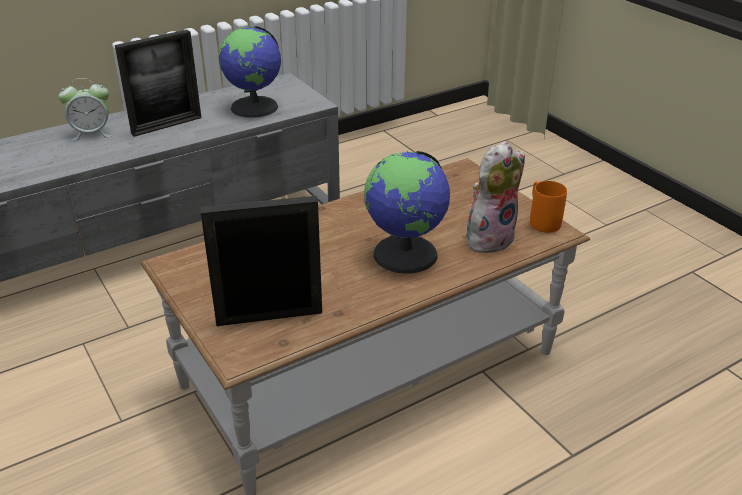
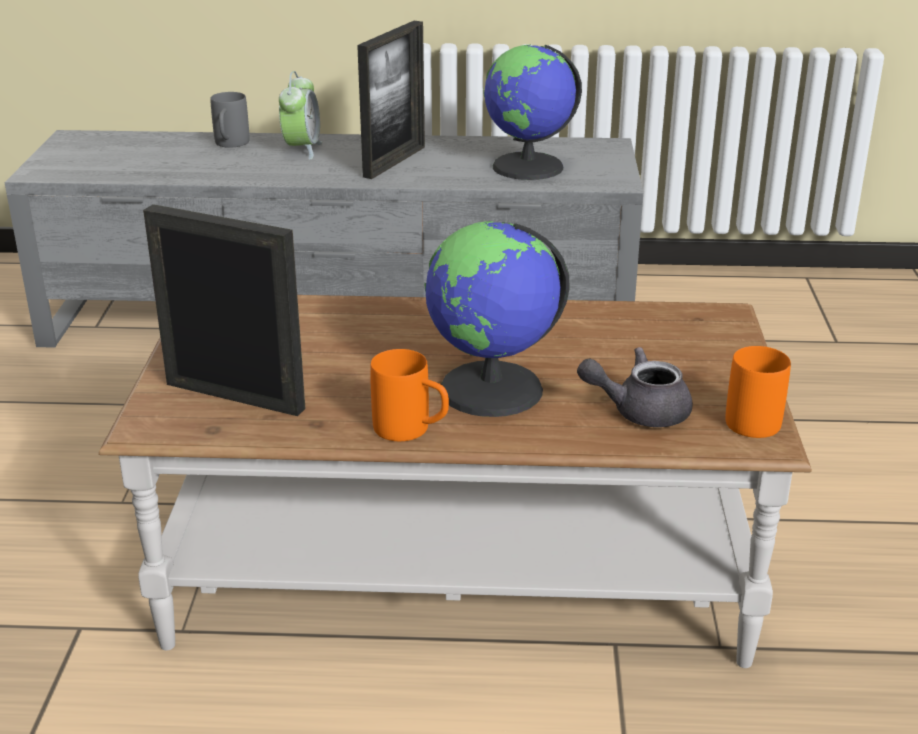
camera: 35 degrees right, 5 degrees down
(33, 143) = (230, 145): none -> grey mug
(92, 133) = (302, 149): alarm clock -> alarm clock turned 105 degrees counterclockwise
(167, 125) = (394, 161): picture frame -> picture frame turned 60 degrees counterclockwise
(395, 295) = (412, 431): none -> orange mug
(489, 238) = (639, 411): plush toy -> grey teapot

